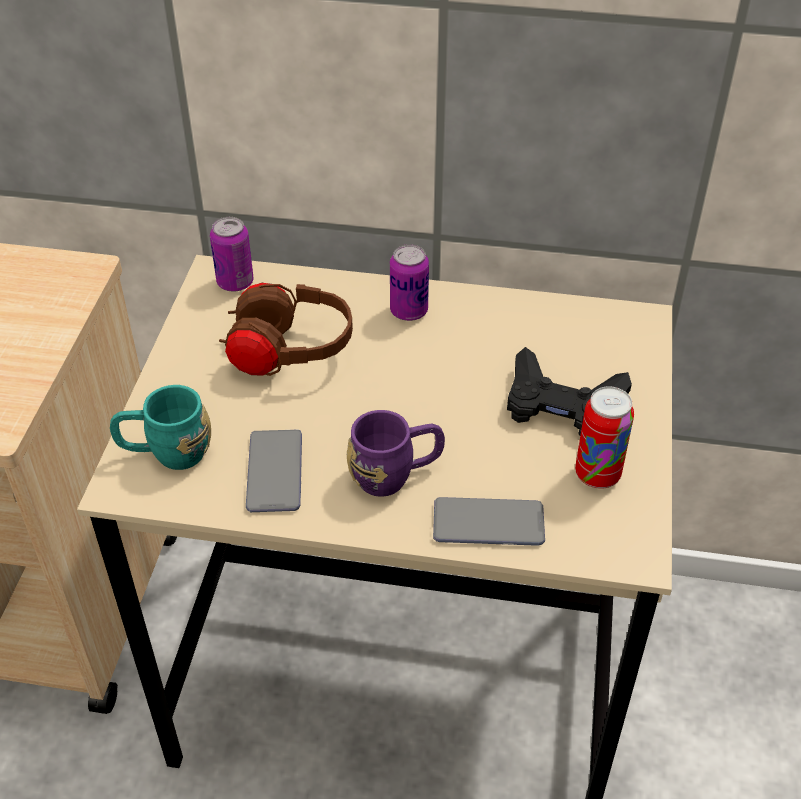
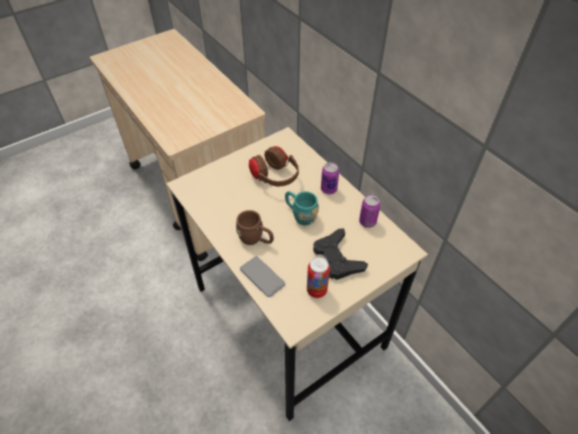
camera: 45 degrees right, 5 degrees up
(166, 453) = (205, 184): turquoise mug -> turquoise mug (300, 215)
(235, 282) = (287, 143): can -> can (367, 222)
(275, 472) = (224, 211): phone -> none
(396, 475) = (255, 239): purple mug -> brown mug

